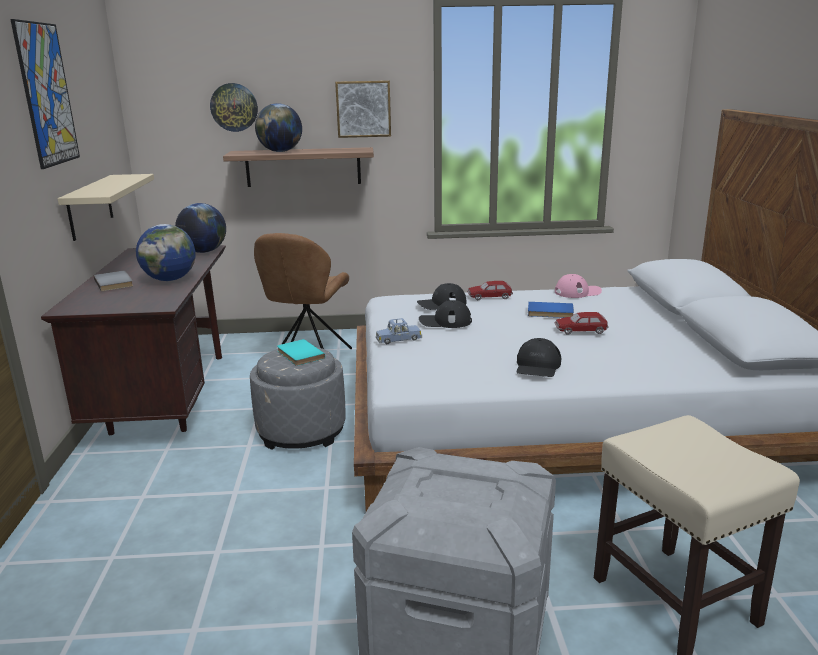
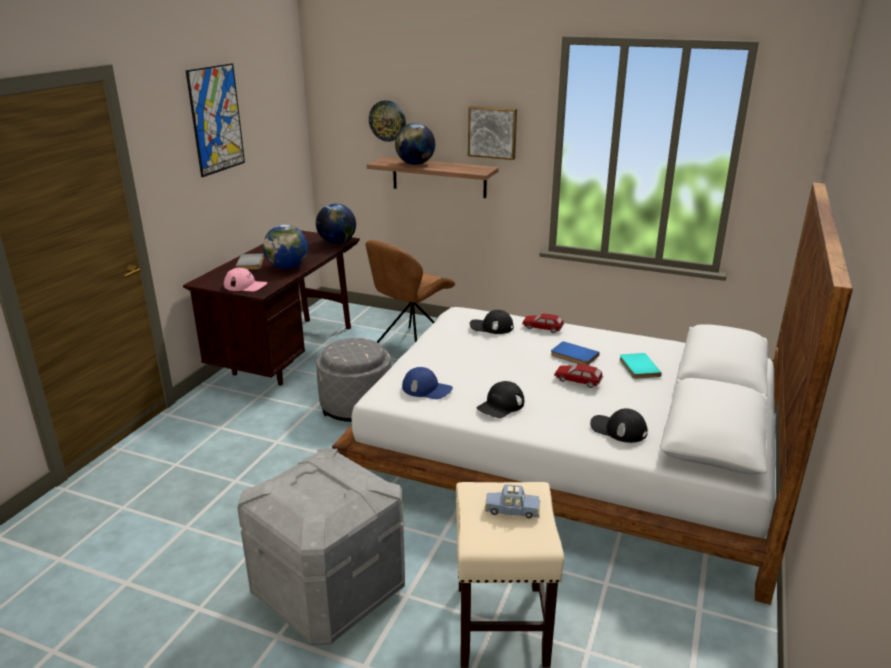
camera: 25 degrees right, 5 degrees up
(90, 207) = (252, 199): beige shelf -> none
(299, 355) = (356, 347): turquoise book -> turquoise book (637, 367)
(398, 339) = (424, 353): blue toy car -> blue toy car (512, 510)
(443, 369) = (427, 389): none -> blue cap
(445, 321) = (476, 345): black cap -> black cap (618, 429)
(577, 292) = (628, 339): pink cap -> pink cap (245, 285)

